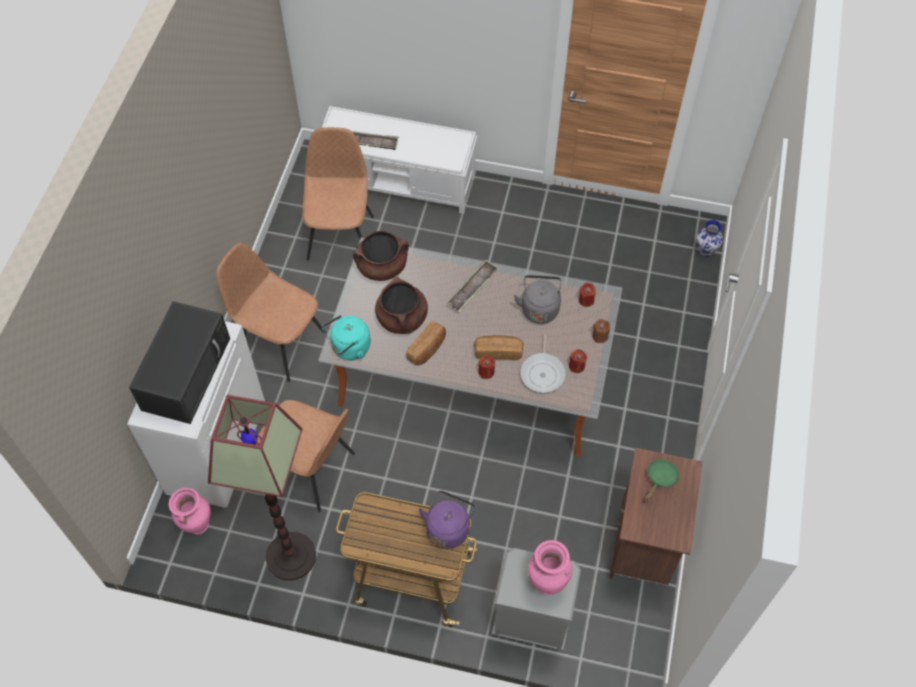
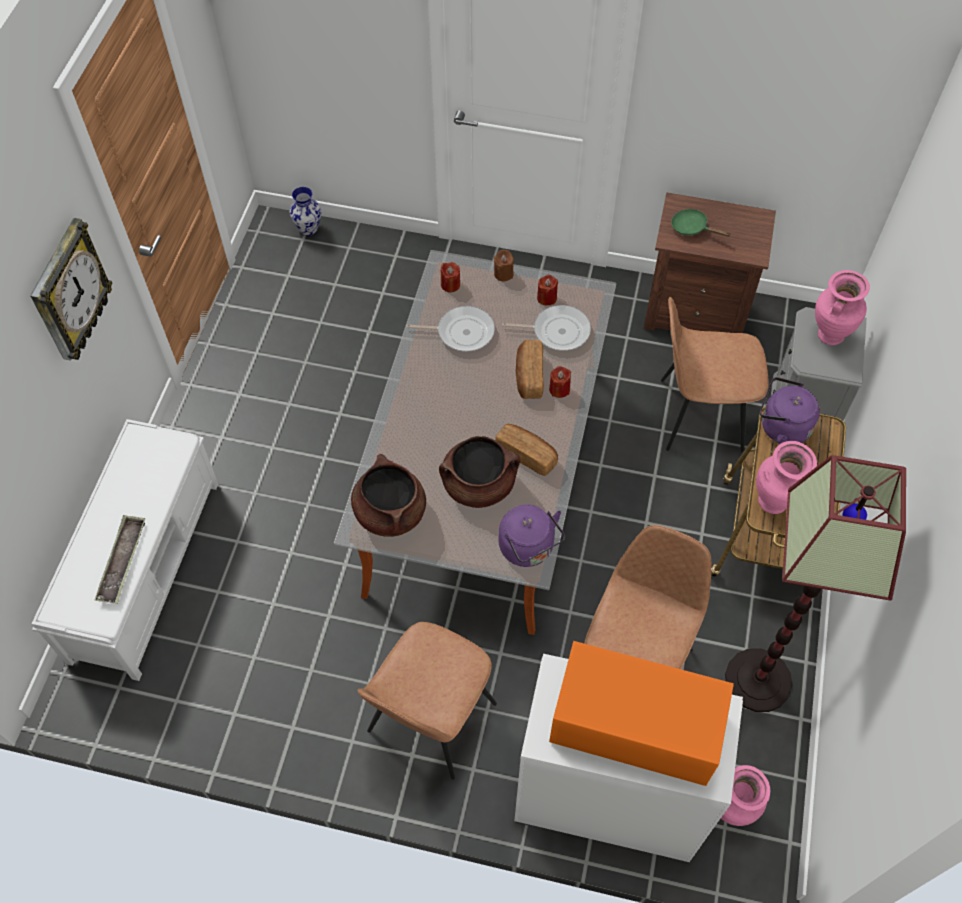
camera: 90 degrees left, 0 degrees up
(186, 372) = (632, 725): black microwave -> orange microwave
(341, 236) = (240, 646): brown chair -> brown chair (698, 414)
(349, 348) = (528, 549): turquoise kettle -> purple kettle
(377, 512) = (773, 503): none -> pink vase
(472, 288) = (430, 403): tray -> none
(490, 39) = (69, 293): none -> wall clock
(539, 308) = (462, 332): grey kettle -> frying pan

